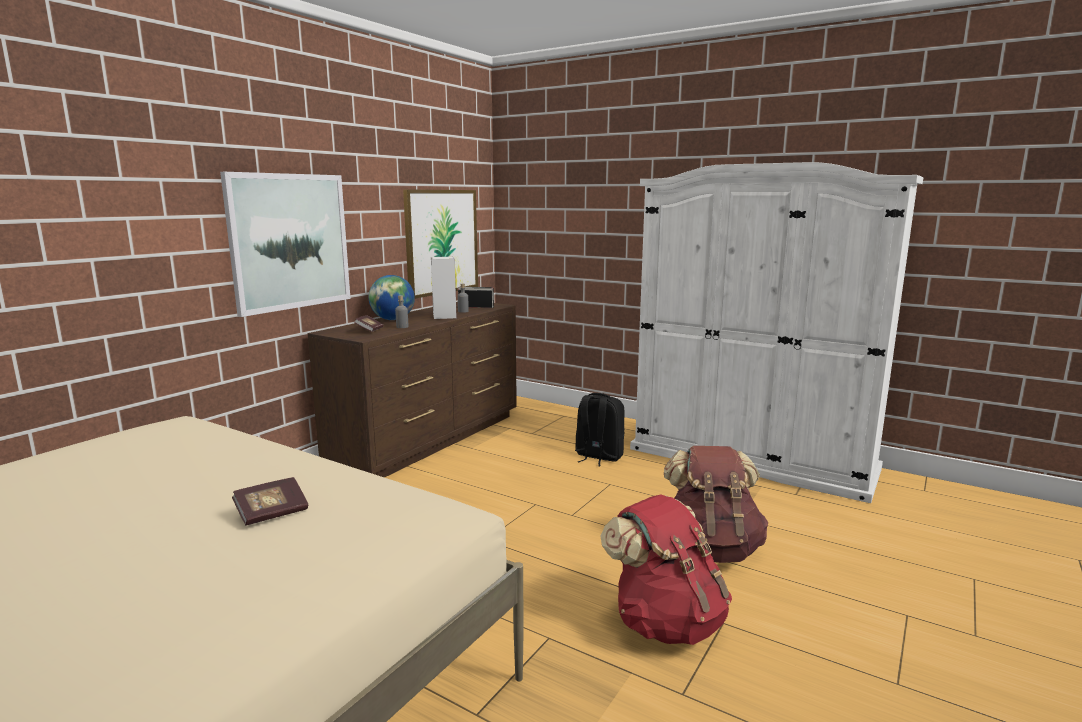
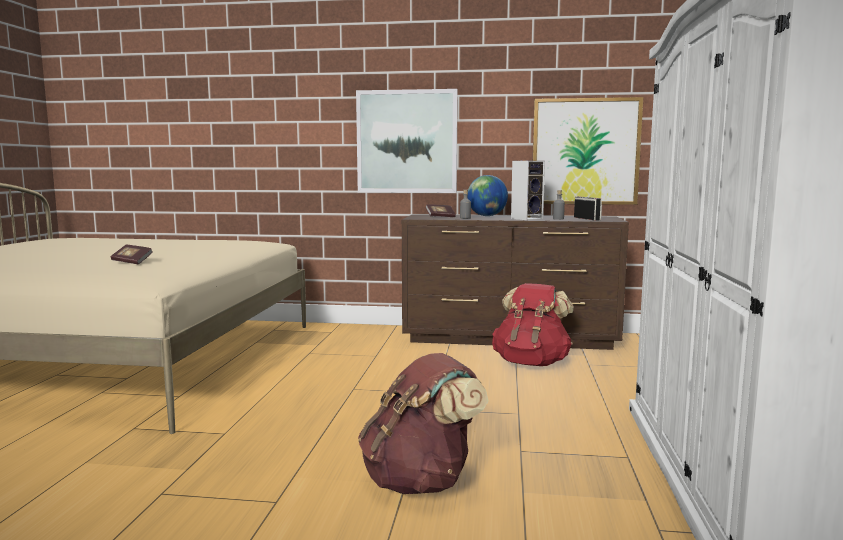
camera: 65 degrees right, 5 degrees down
(598, 456) = (580, 398): black backpack -> none
(665, 622) = (264, 474): red backpack -> red backpack (531, 363)

